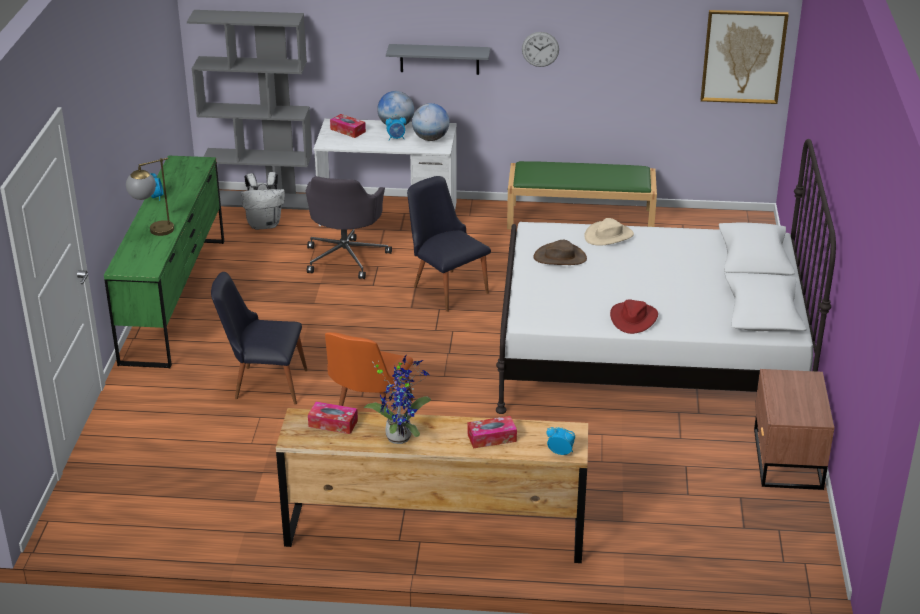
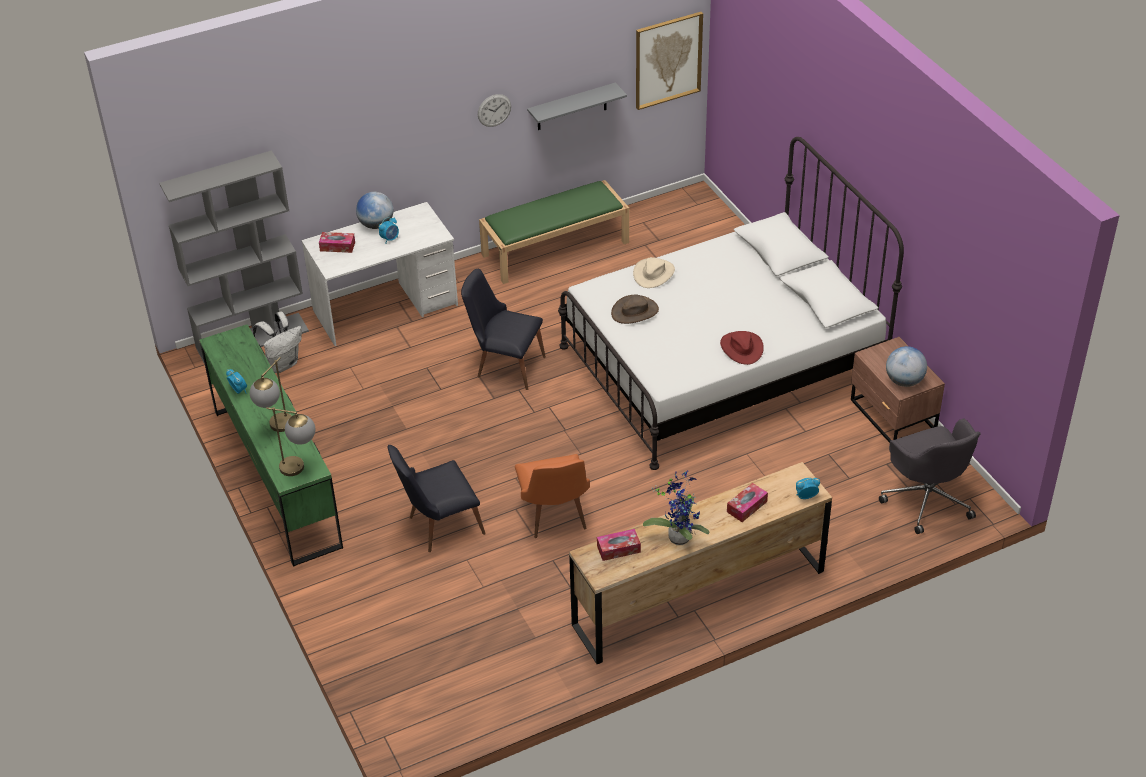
camera: 30 degrees left, 10 degrees up
(139, 265) = (300, 468): none -> table lamp
(346, 257) = (390, 369): grey office chair -> grey office chair (927, 498)
(430, 139) = (421, 228): globe -> globe (904, 381)
(439, 59) = (403, 149): grey shelf -> grey shelf (572, 107)

